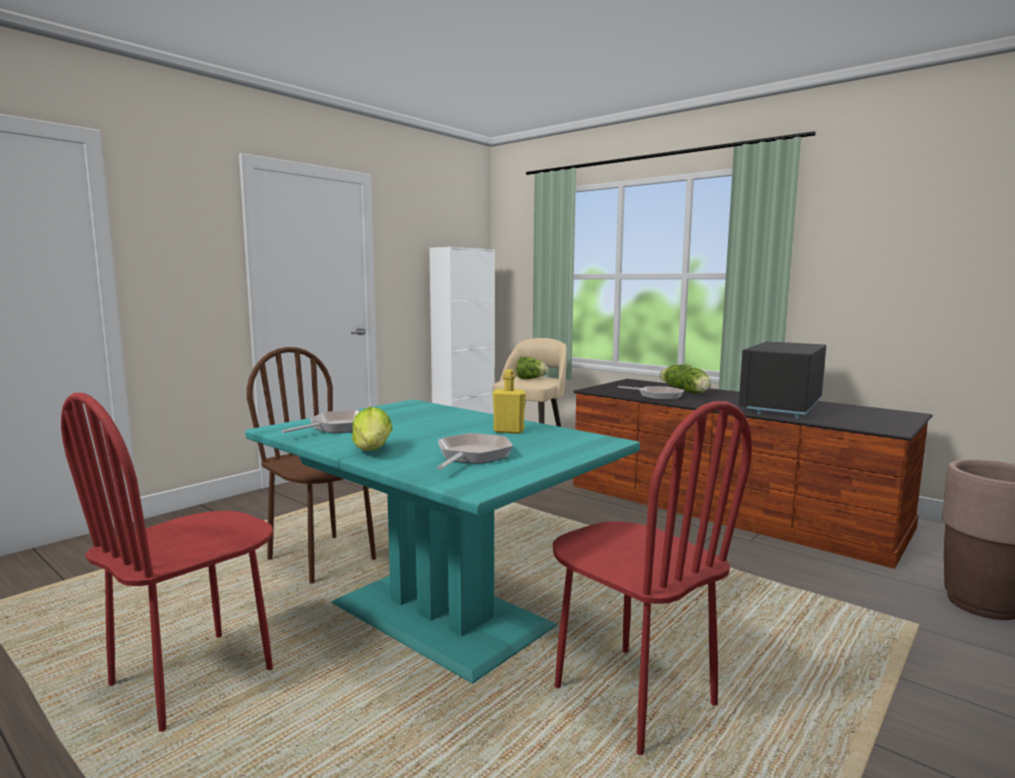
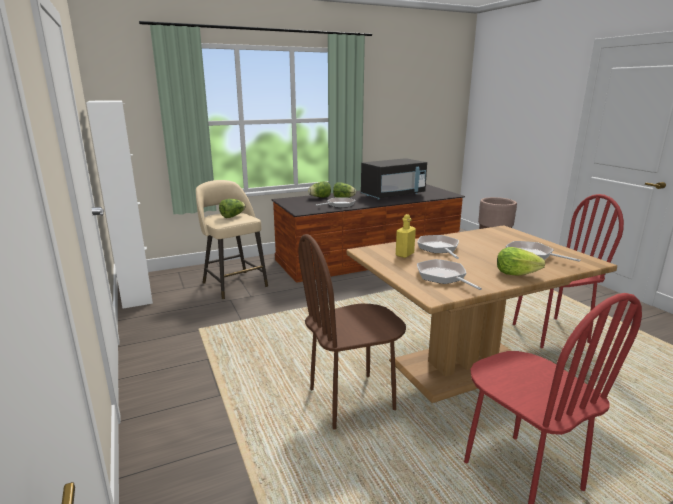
camera: 65 degrees left, 10 degrees up
(439, 616) = (463, 366): turquoise dining table -> brown dining table
(451, 421) = (439, 248): none -> frying pan
(508, 431) = (473, 241): yellow bottle -> yellow bottle (404, 254)
(780, 407) = (393, 195): black microwave -> black microwave turned 90 degrees counterclockwise

